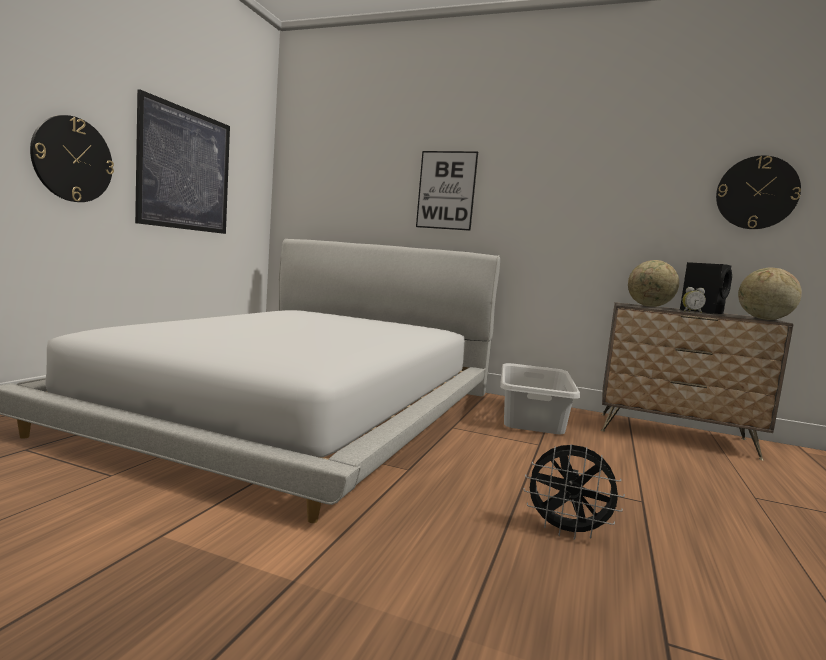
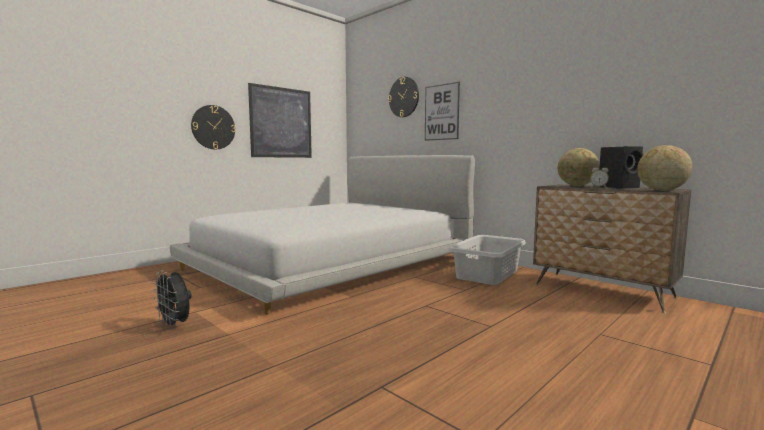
camera: 25 degrees right, 0 degrees up
(567, 531) = (405, 334): black fan -> black fan (175, 326)
(756, 193) = (673, 80): wall clock -> wall clock (404, 97)

